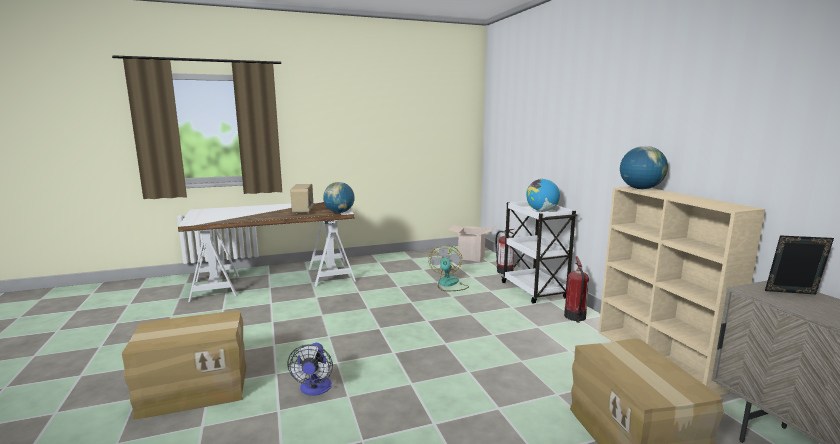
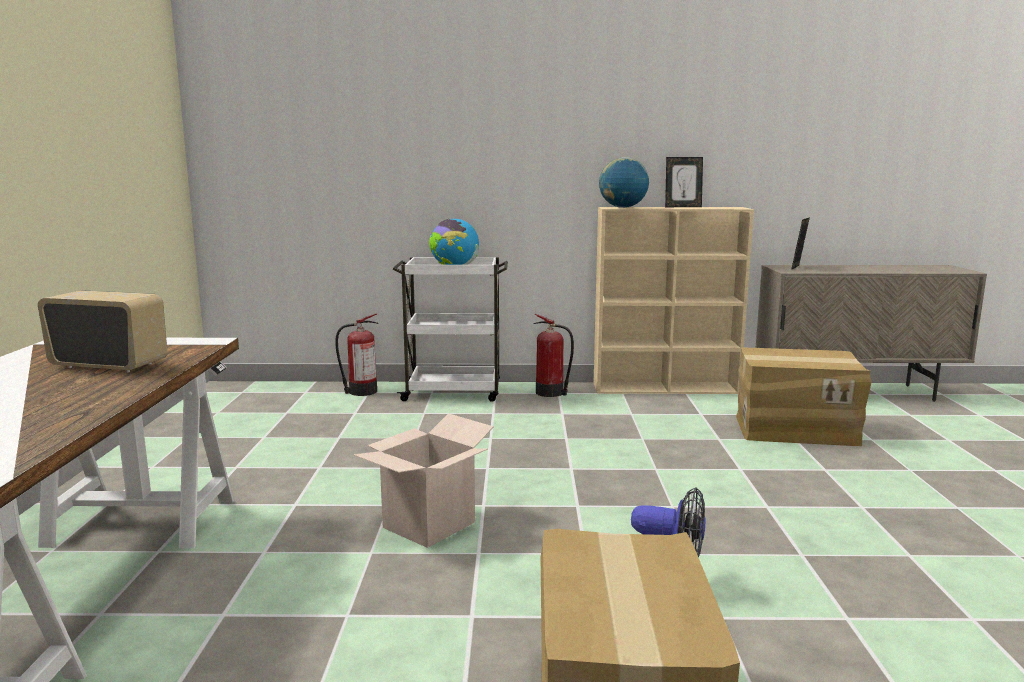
camera: 70 degrees left, 0 degrees up
(339, 212) = (201, 344): globe -> none
(448, 284) = (364, 431): fan -> none
(471, 257) = (266, 397): cardboard box -> cardboard box (429, 525)
(694, 197) = (682, 207): none -> picture frame

